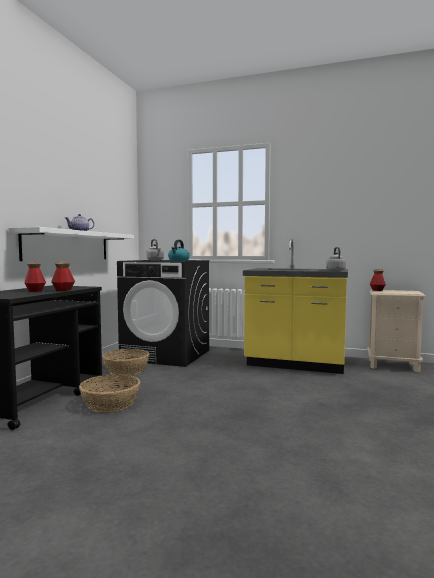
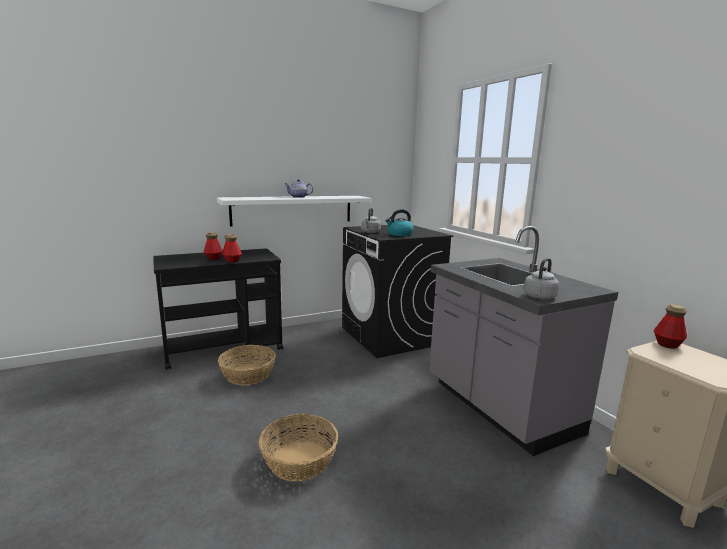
camera: 45 degrees right, 10 degrees up
(126, 370) = (325, 342): basket -> basket (298, 460)
(295, 364) = (499, 408): yellow counter -> grey counter

